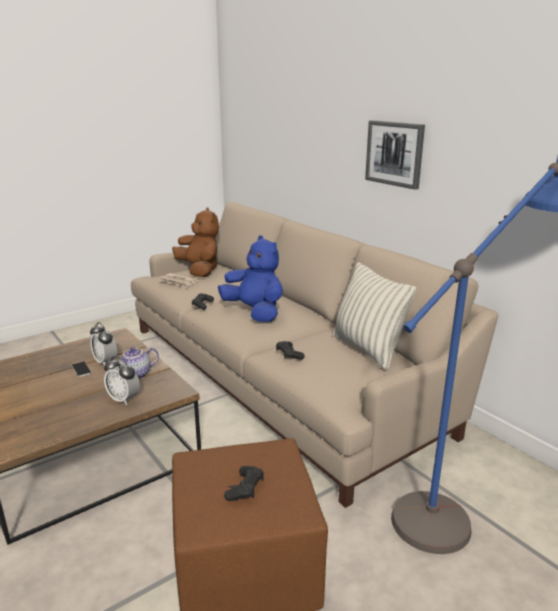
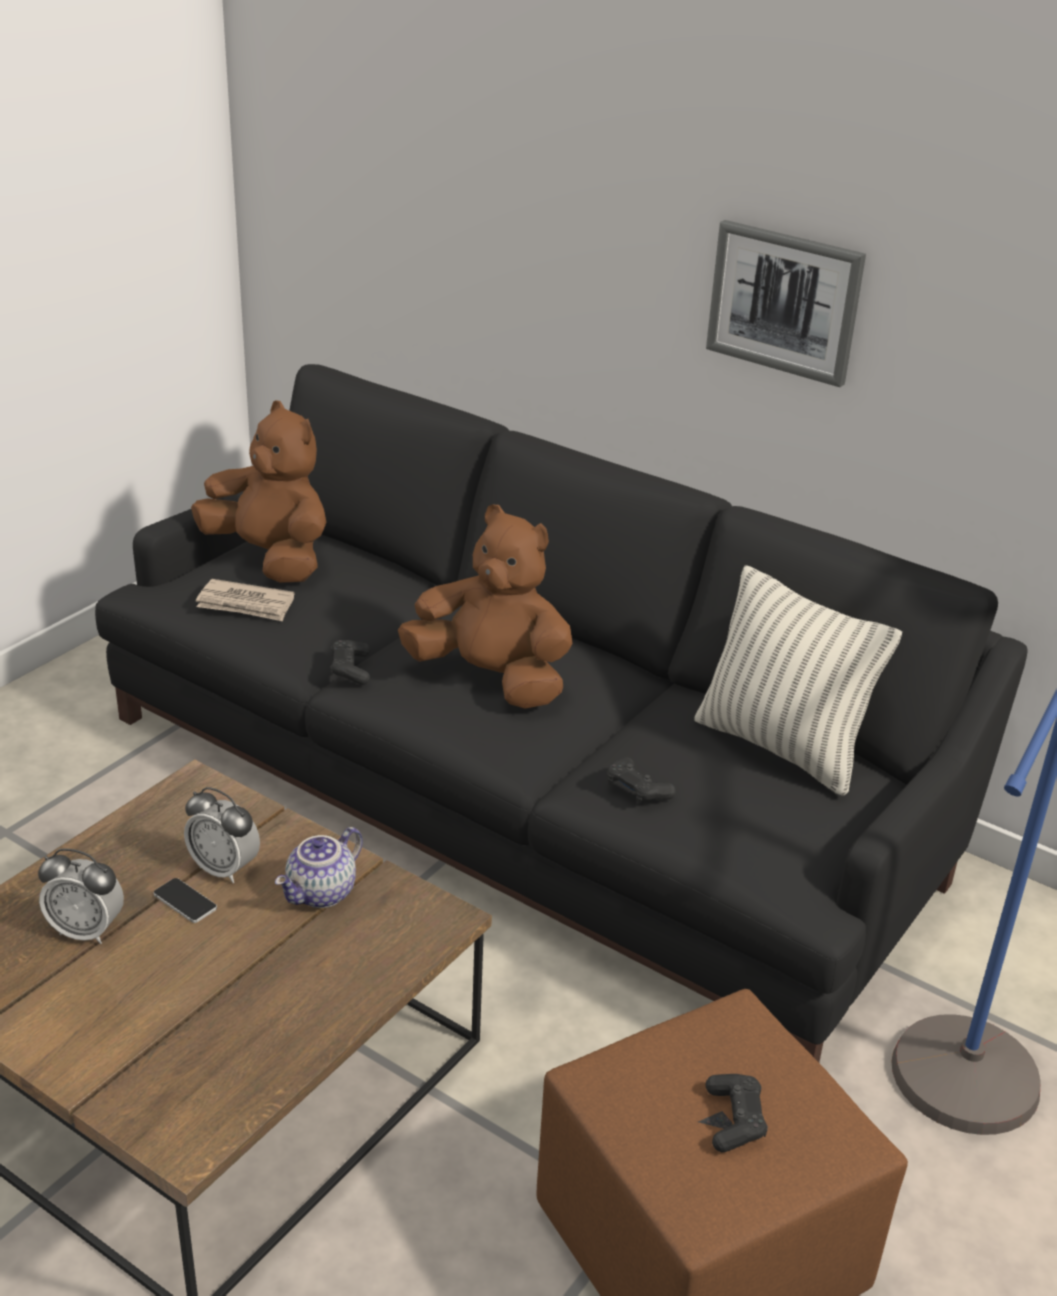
camera: 20 degrees left, 10 degrees up
(123, 399) = (343, 963): alarm clock -> alarm clock (86, 930)
(255, 312) = (491, 679): blue plush toy -> brown plush toy
(279, 374) = (521, 790): beige sofa -> black sofa

